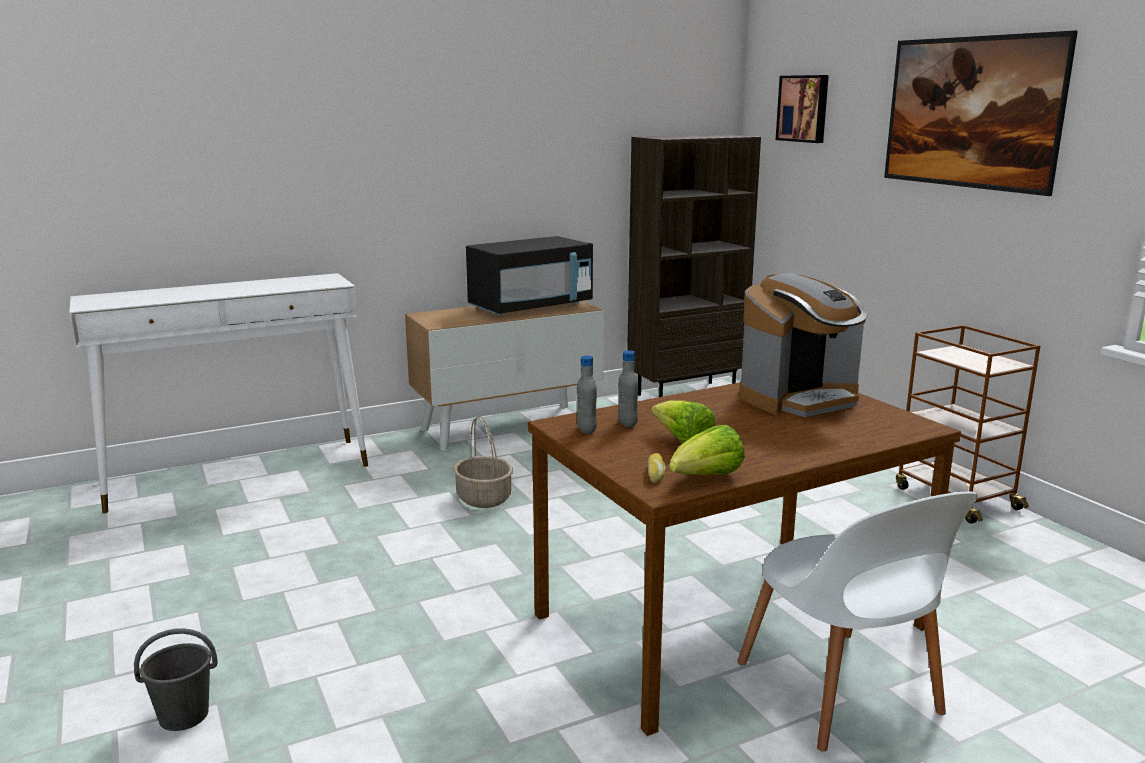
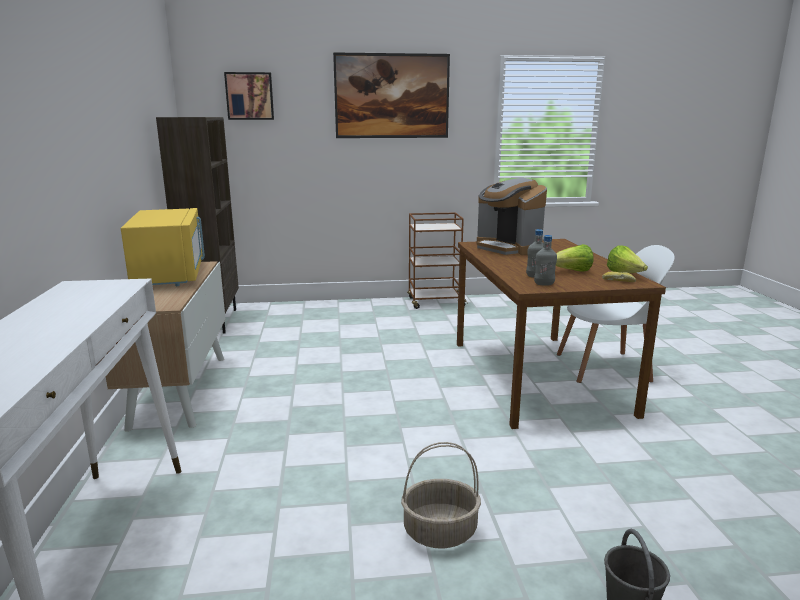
camera: 70 degrees left, 0 degrees up
(484, 498) = (318, 421): basket -> basket (440, 531)
(531, 307) = (170, 275): black microwave -> yellow microwave
(800, 399) = (508, 248): coffee machine -> coffee machine turned 150 degrees clockwise

